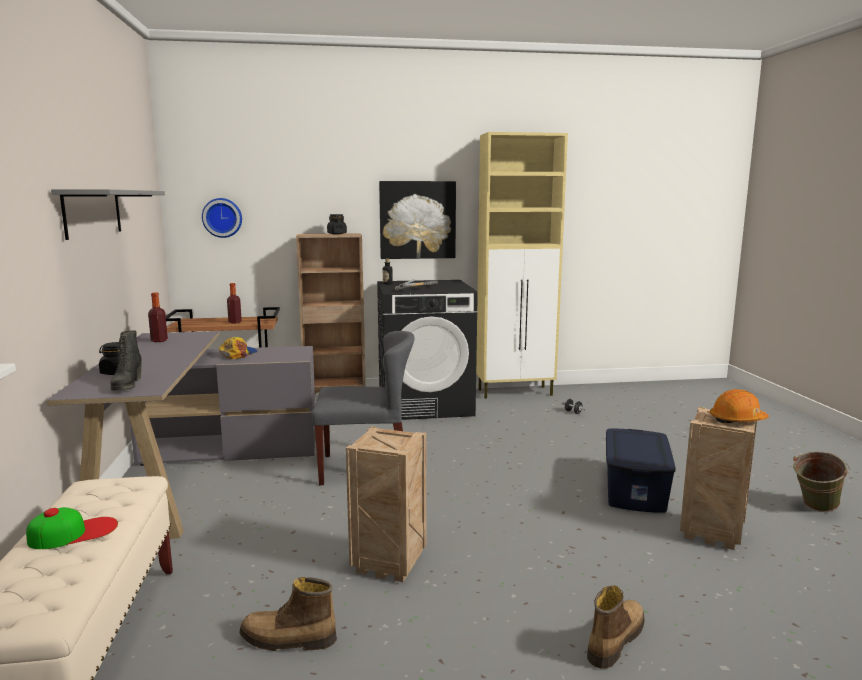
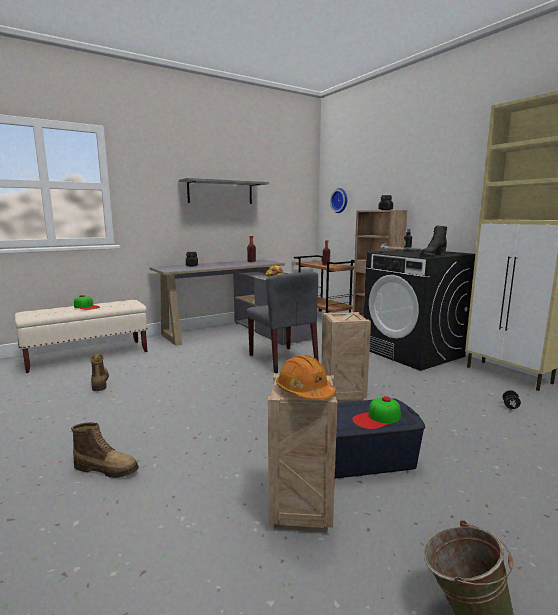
camera: 65 degrees right, 0 degrees up
(127, 385) = (174, 268): black boot -> black boot (432, 255)
(390, 563) = (173, 388): crate -> crate (343, 396)
(417, 220) = (449, 198): picture -> none
(646, 444) = (377, 418): none -> cap

